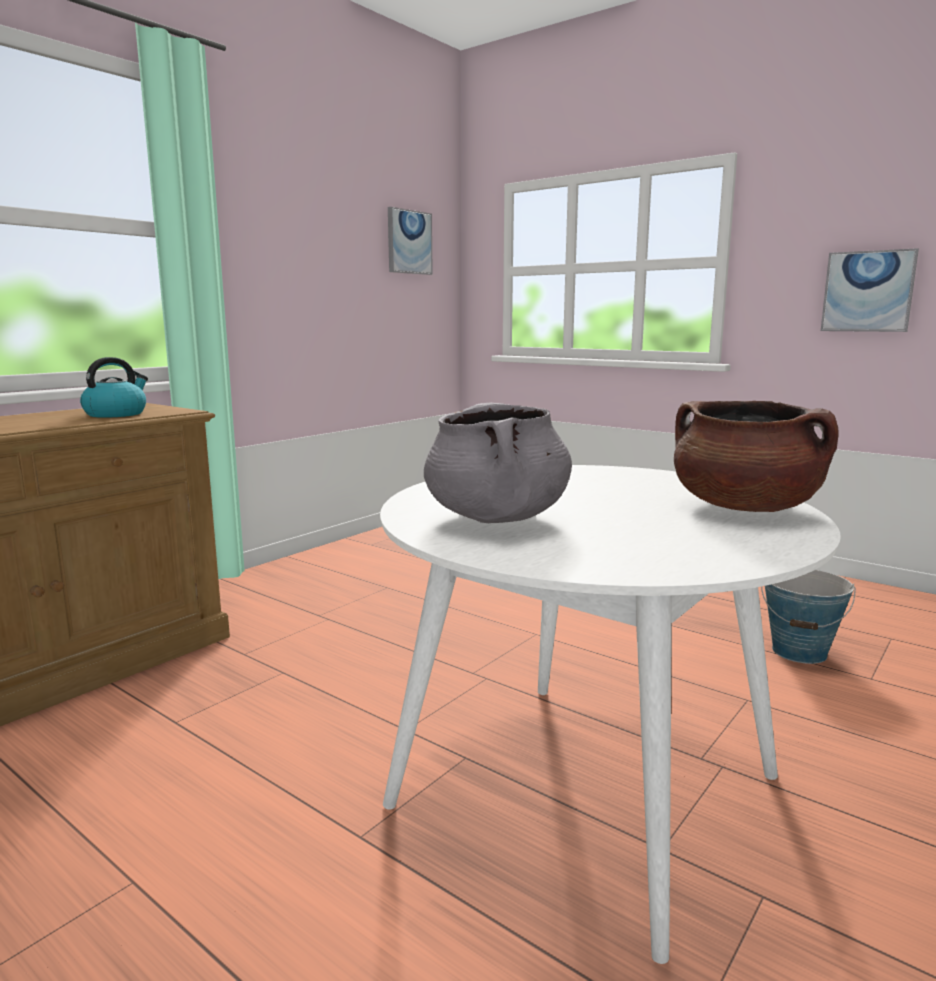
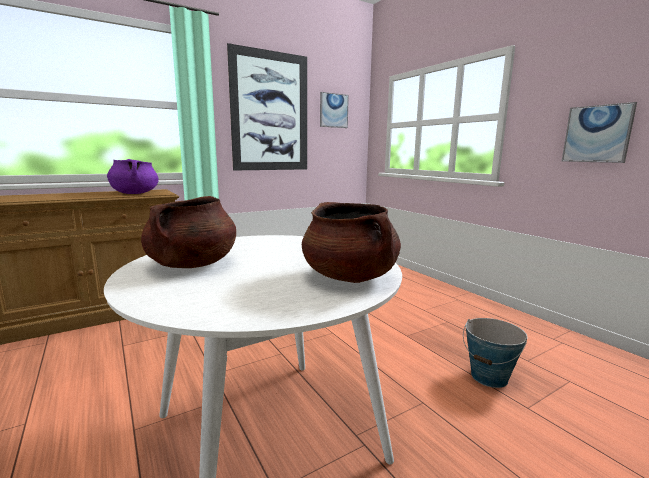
camera: 20 degrees right, 0 degrees up
(116, 414) = (135, 193): kettle -> purple cooking pot
(309, 244) = (270, 112): none -> picture
(497, 517) = (192, 264): grey cooking pot -> brown cooking pot

